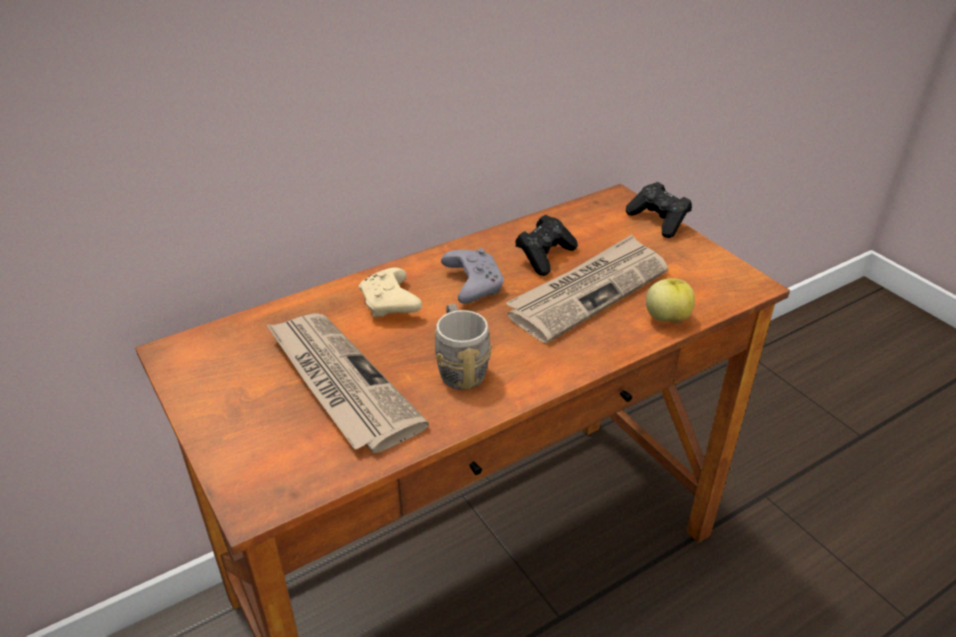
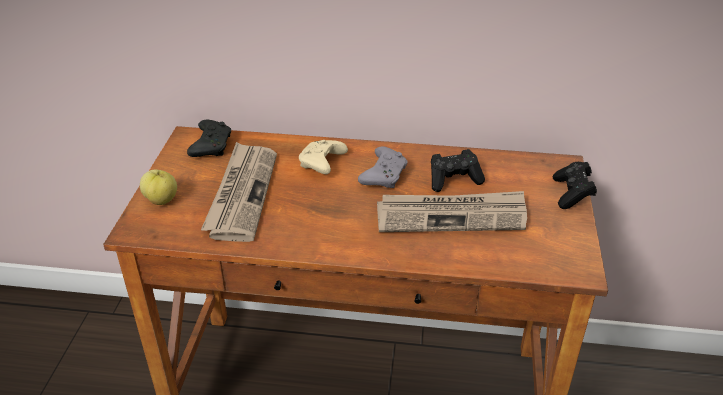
camera: 40 degrees right, 0 degrees up
(222, 348) = (211, 146): none -> black game controller
(460, 367) = (312, 219): grey mug -> none
(667, 318) = (481, 259): apple -> apple (161, 200)

